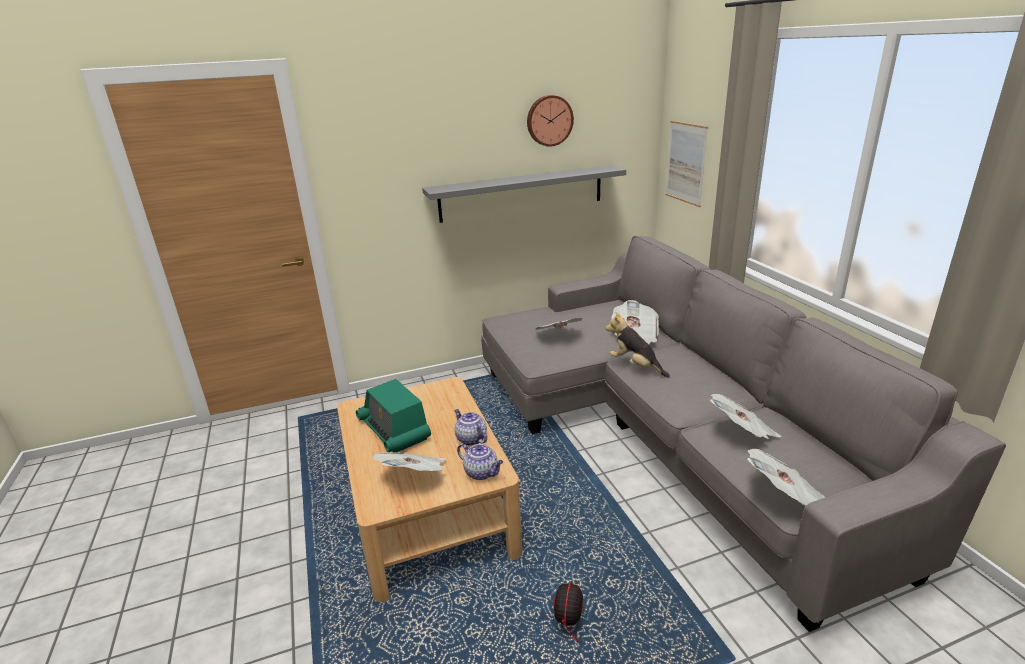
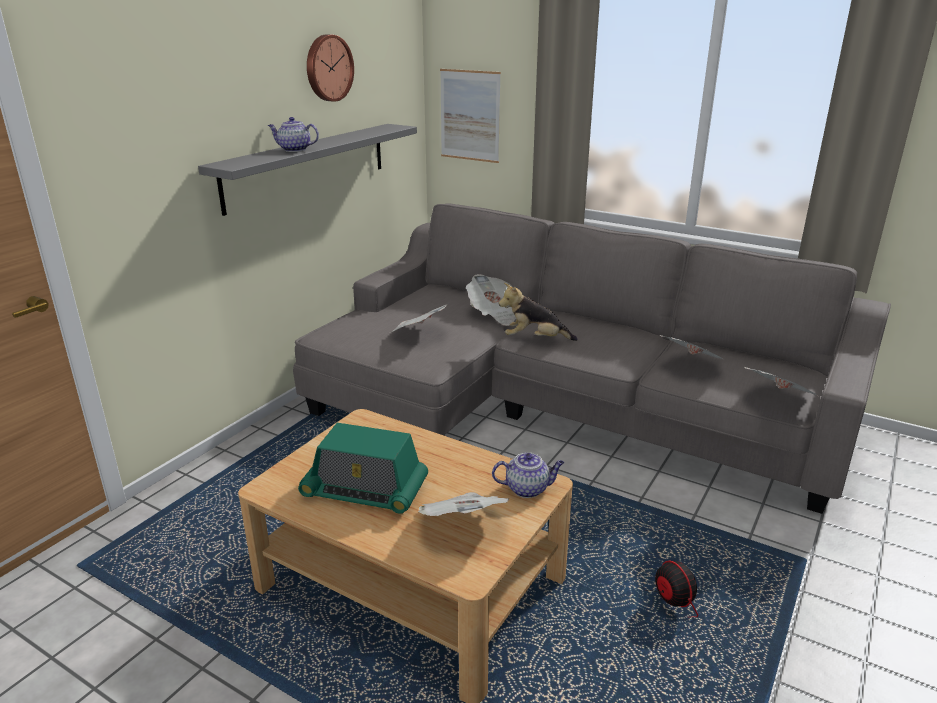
camera: 40 degrees left, 0 degrees up
(470, 439) = (468, 463): teapot -> teapot (294, 149)

